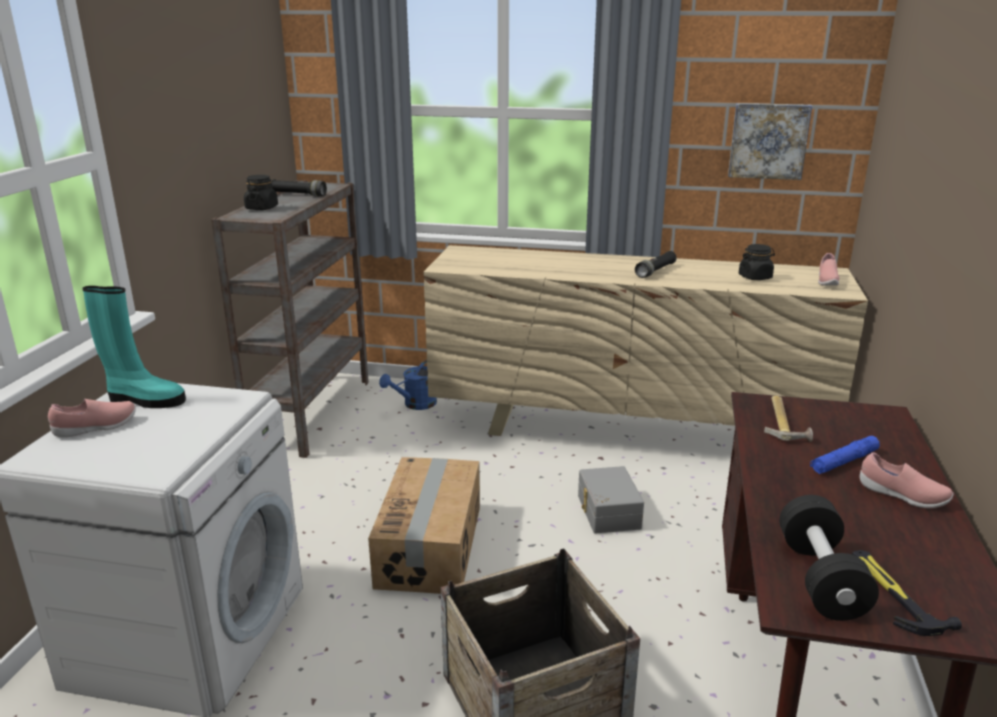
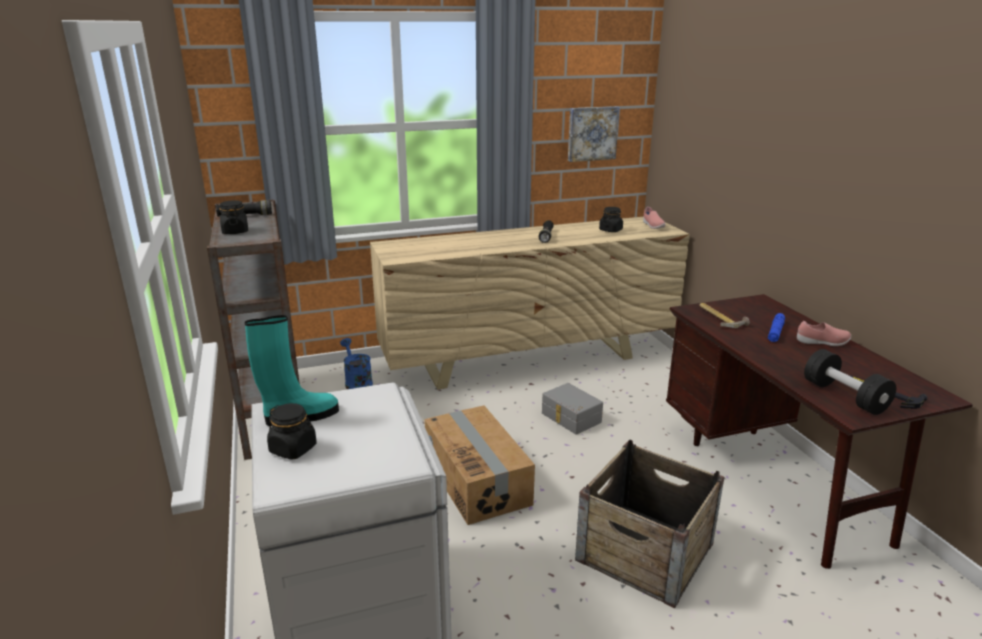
camera: 30 degrees left, 0 degrees up
(96, 428) = (293, 449): pink shoe -> black jar
(415, 405) = (357, 382): blue watering can -> blue watering can turned 135 degrees clockwise

